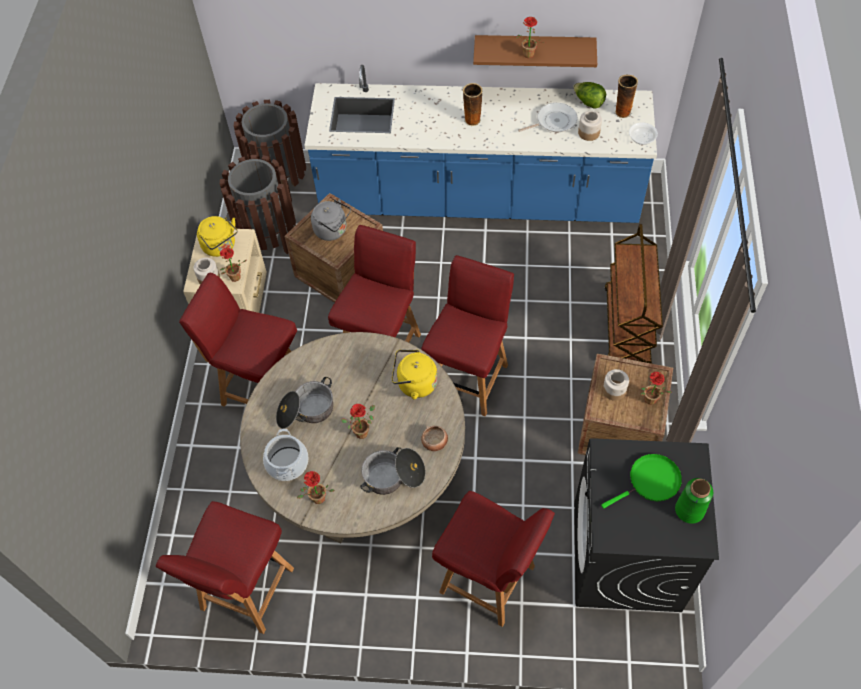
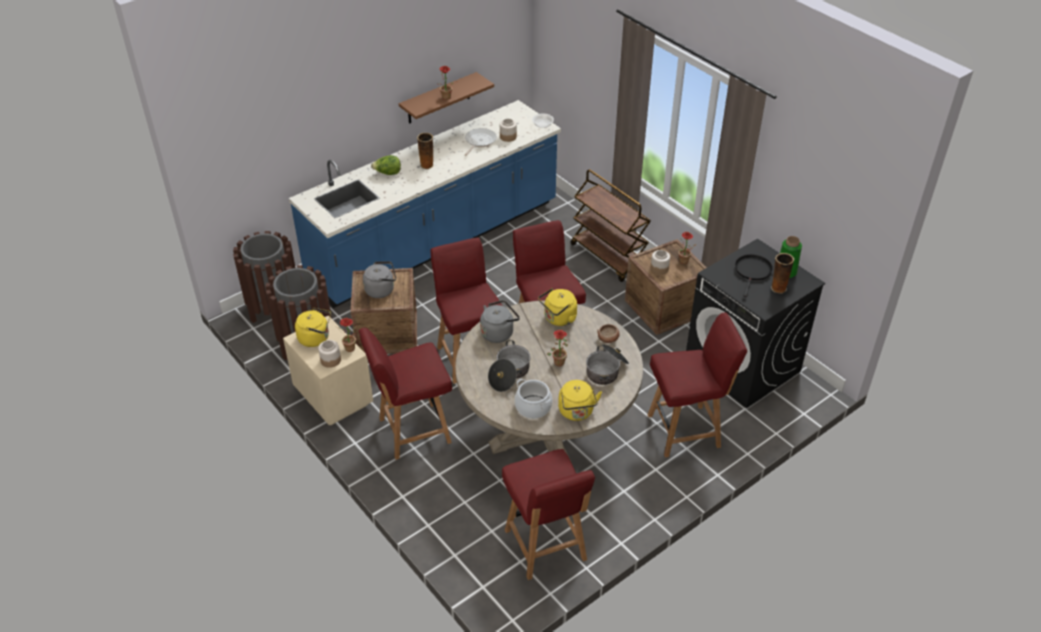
camera: 45 degrees left, 15 degrees down
(317, 500) = (577, 412): potted plant -> yellow kettle
(345, 358) = (498, 333): none -> grey kettle
(588, 102) = (488, 122): lettuce -> lettuce (387, 173)
(622, 112) = (514, 118): vase -> vase (778, 288)
(651, 481) = (752, 271): green frying pan -> black frying pan

